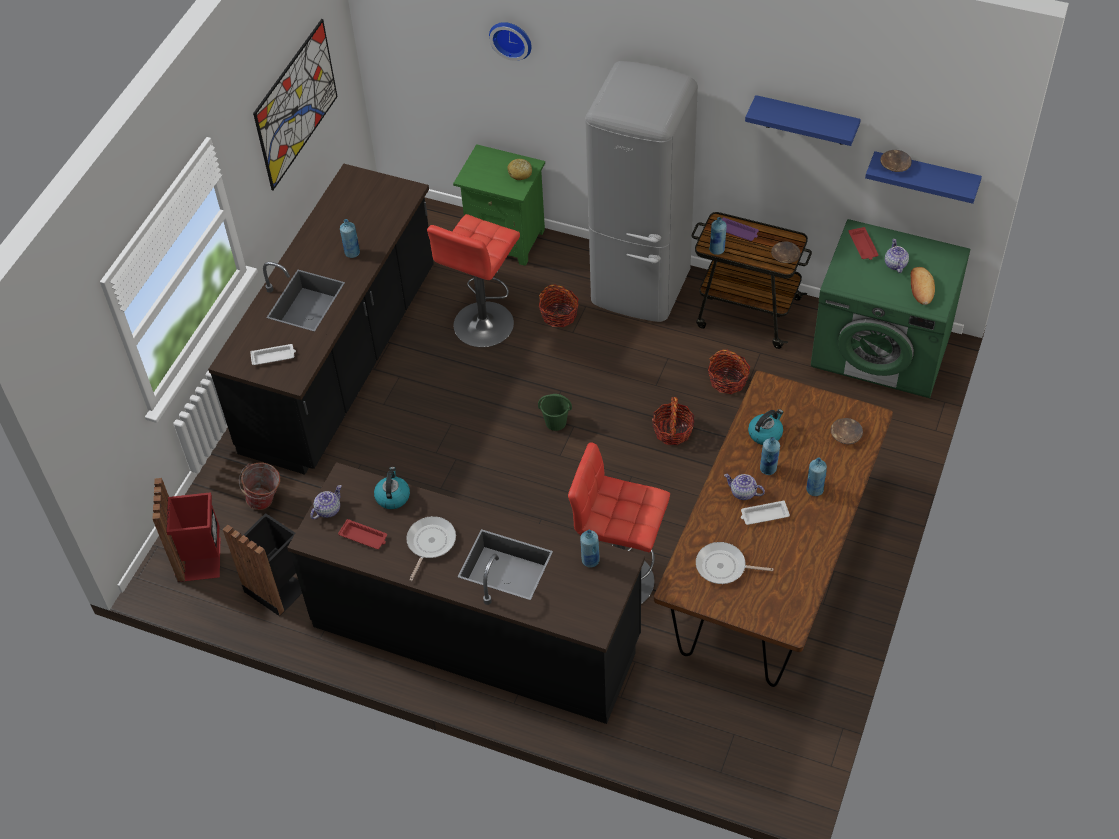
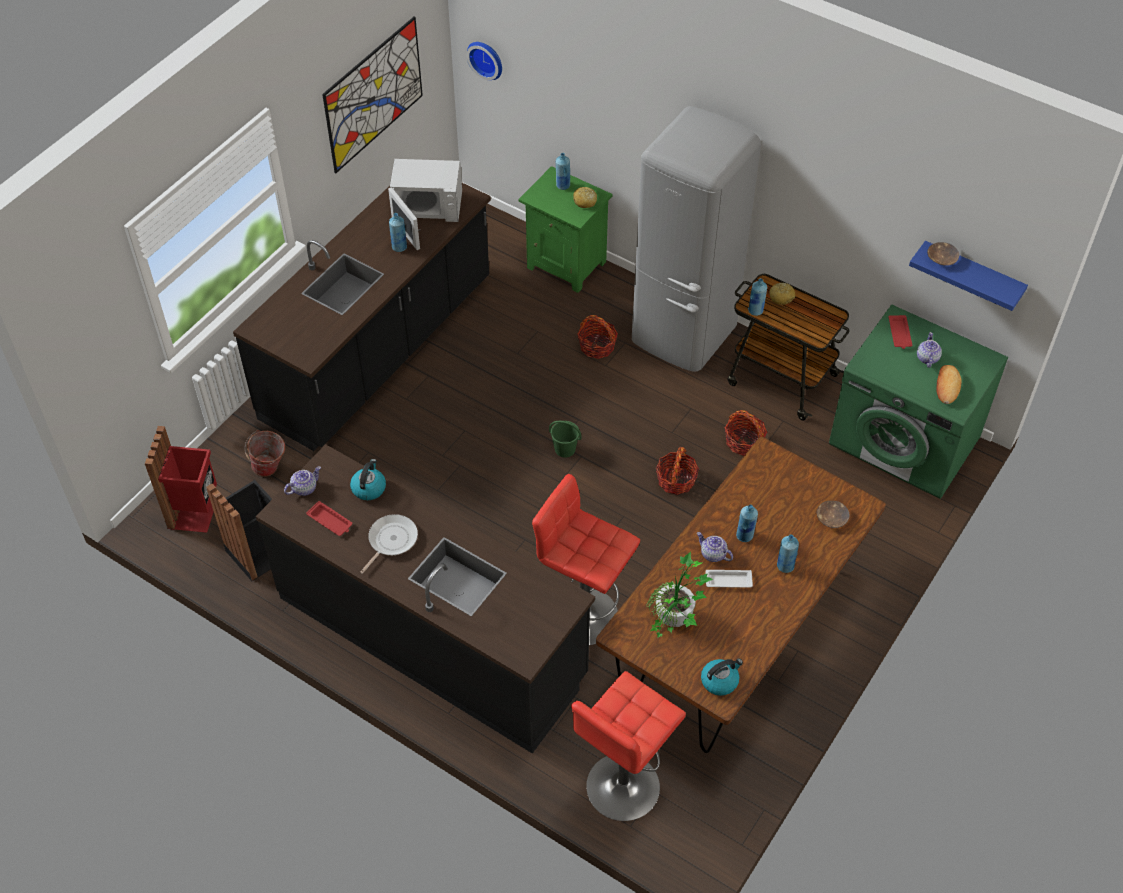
camera: 10 degrees right, 0 degrees up
(274, 356) = (297, 332): white tray -> none
(367, 208) = (425, 208): none -> white microwave
(482, 324) = (521, 341): red stool -> red stool (621, 787)
(511, 38) = (593, 67): wall clock -> wall clock (486, 58)
(590, 561) = (540, 590): blue bottle -> blue bottle (562, 185)
(724, 567) = (673, 624): frying pan -> potted plant
(738, 232) = (781, 297): purple tray -> bread
(765, 433) = (751, 500): kettle -> kettle (720, 681)
(785, 257) = (821, 330): brown bowl -> none
(806, 121) = (862, 198): blue shelf -> none

